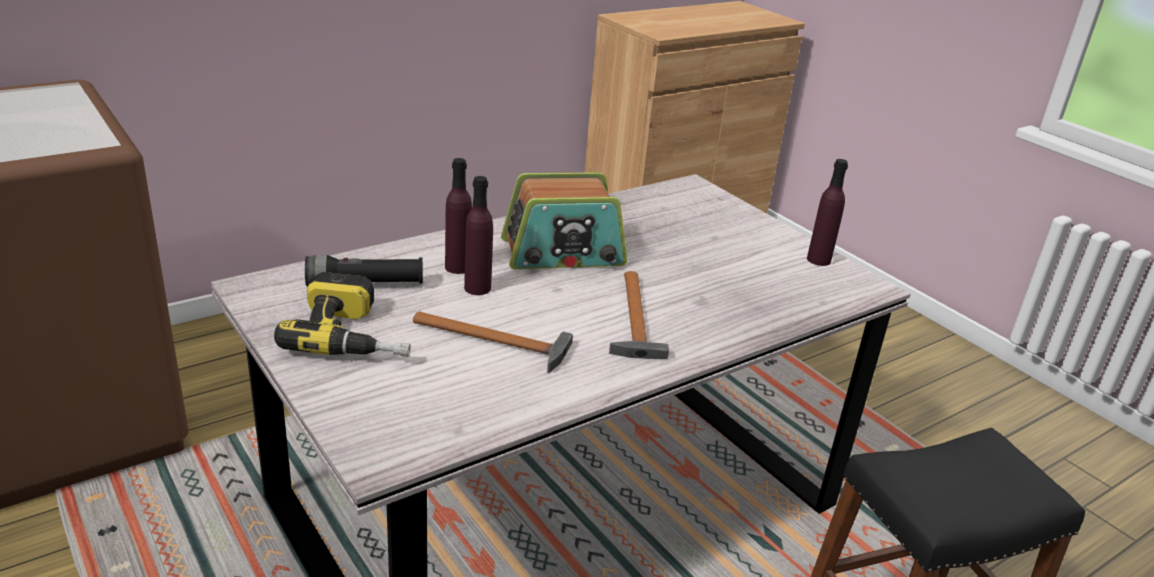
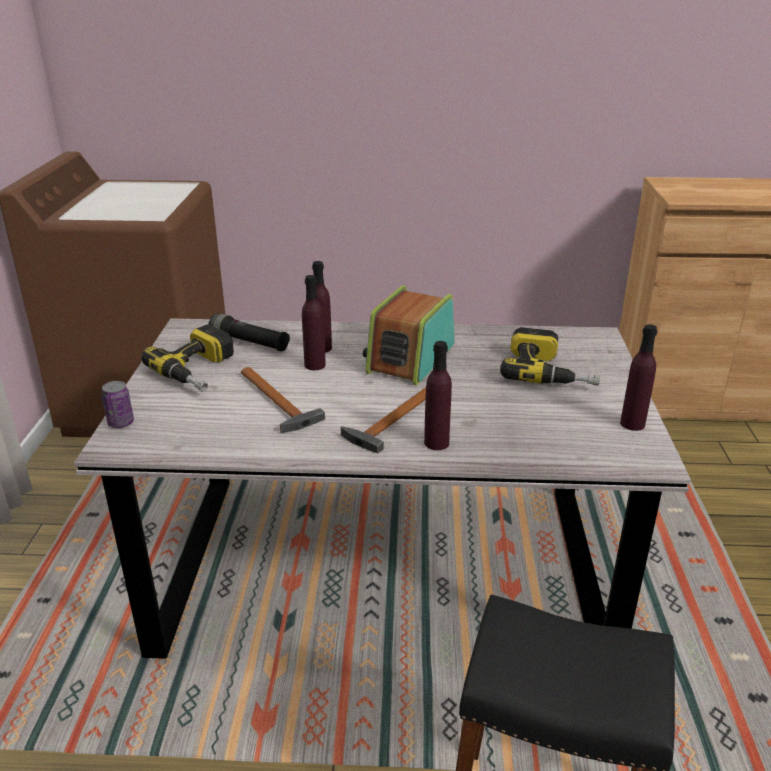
camera: 40 degrees right, 0 degrees up
(347, 430) = (121, 423): none -> can
(563, 253) = (410, 358): radio -> radio turned 90 degrees clockwise
(699, 231) = (549, 371): none -> power drill
(701, 330) = (436, 443): none -> purple bottle

